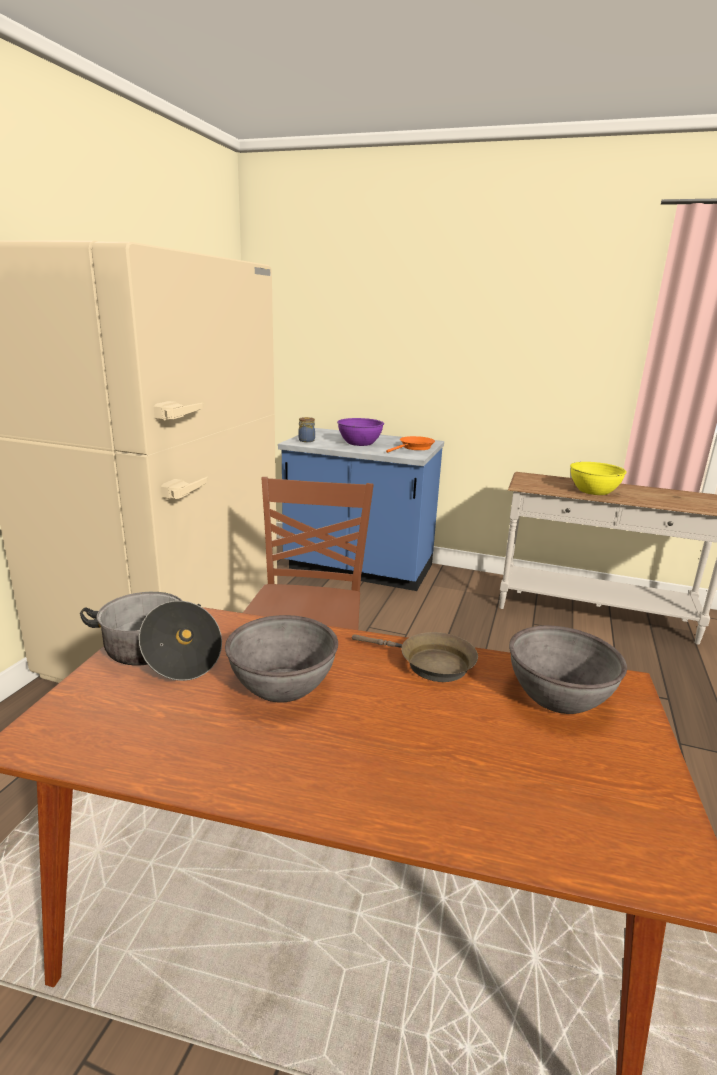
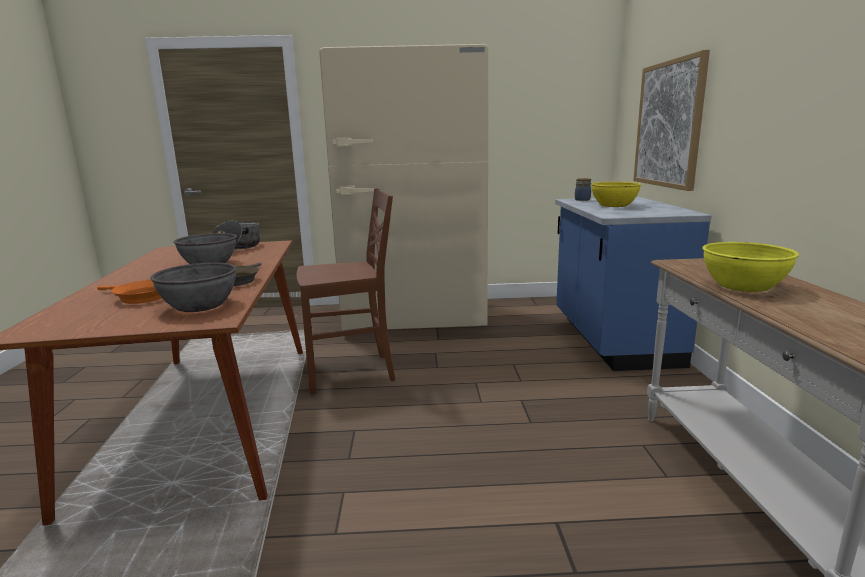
camera: 70 degrees right, 5 degrees down
(359, 360) = (669, 124): none -> picture
(359, 443) = (614, 205): purple bowl -> yellow bowl
(414, 448) = (643, 213): orange frying pan -> orange frying pan (140, 297)

